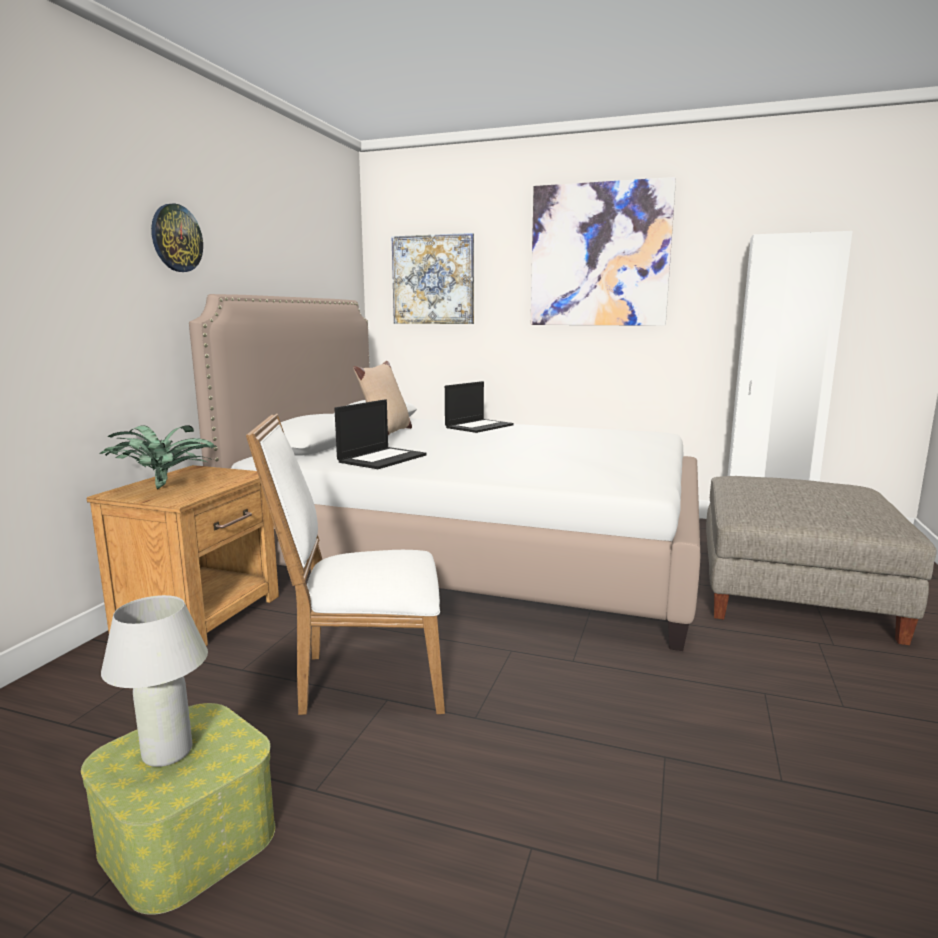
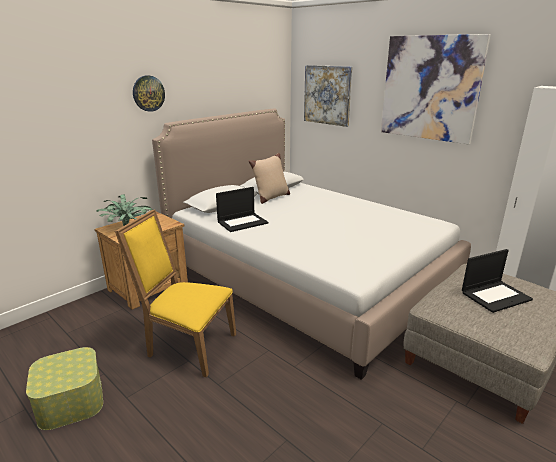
camera: 25 degrees right, 10 degrees up
(167, 753) = (60, 368): white table lamp -> none
(363, 679) = (187, 345): white chair -> yellow chair
(479, 426) = (331, 198): laptop -> laptop (495, 295)

